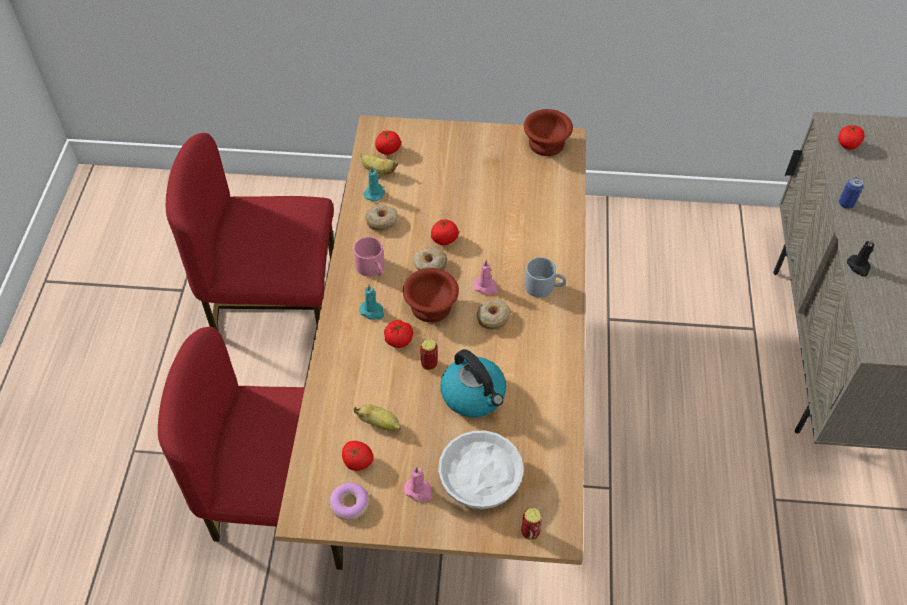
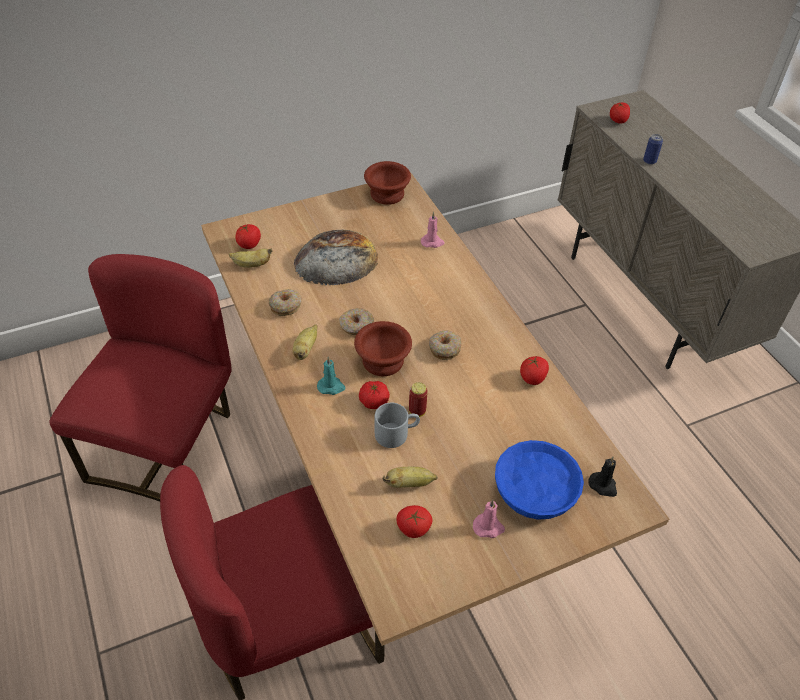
camera: 30 degrees left, 5 degrees down
(275, 306) = (169, 449): red chair -> red chair turned 135 degrees clockwise
(349, 504) = (434, 571): donut -> none
(373, 268) = (305, 349): pink mug -> banana
(375, 193) = (261, 284): turquoise candle -> none
(444, 239) = (354, 300): tomato -> tomato (532, 378)
(455, 193) = (336, 259): none -> bread
(474, 395) = (476, 420): kettle -> none
(479, 479) = (533, 491): white bowl -> blue bowl
(486, 287) = (419, 325): pink candle -> pink candle (432, 242)
(530, 532) = (610, 516): can -> none
(544, 286) = (469, 306): grey mug -> grey mug (396, 433)
(859, 266) = (693, 201): black candle -> black candle (603, 486)

